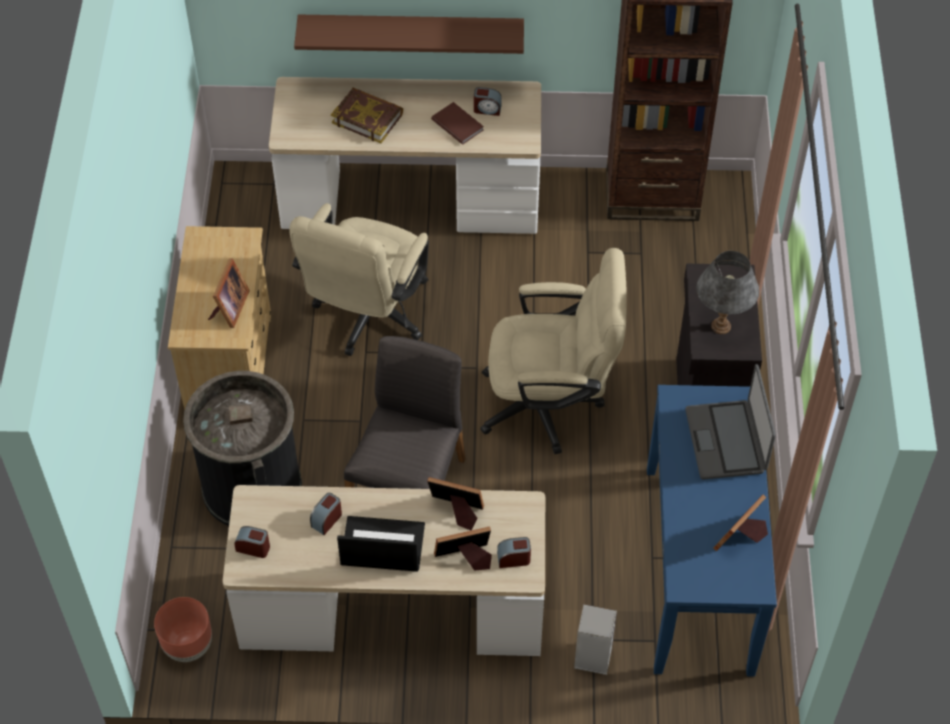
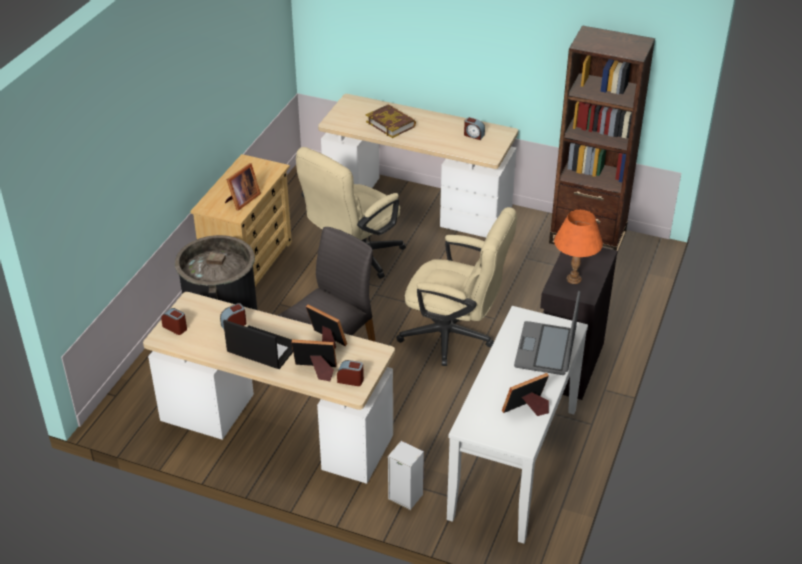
camera: 20 degrees right, 15 degrees down
(187, 645) = (128, 410): brown planter -> none
(411, 32) = (434, 72): brown shelf -> none
(458, 124) = (449, 138): brown book -> none
(699, 568) = (515, 463): blue console table -> white console table
(721, 326) = (573, 279): grey table lamp -> orange table lamp

